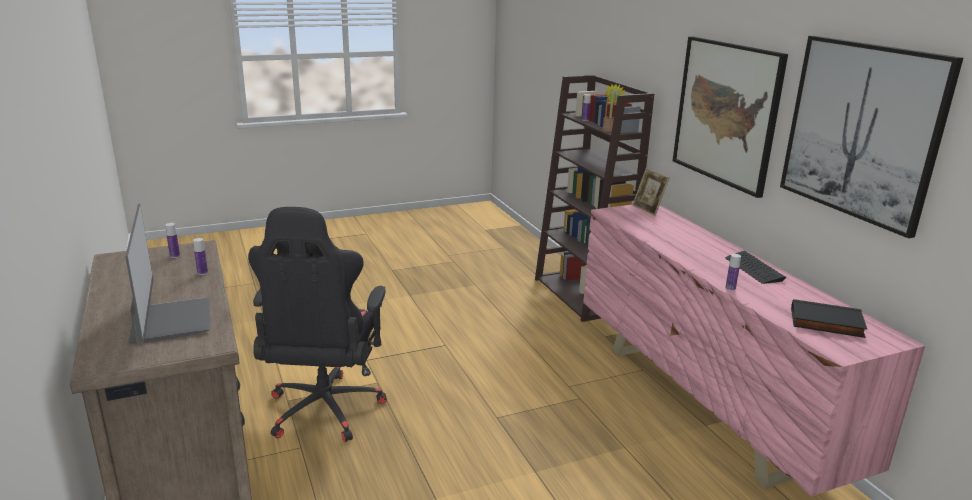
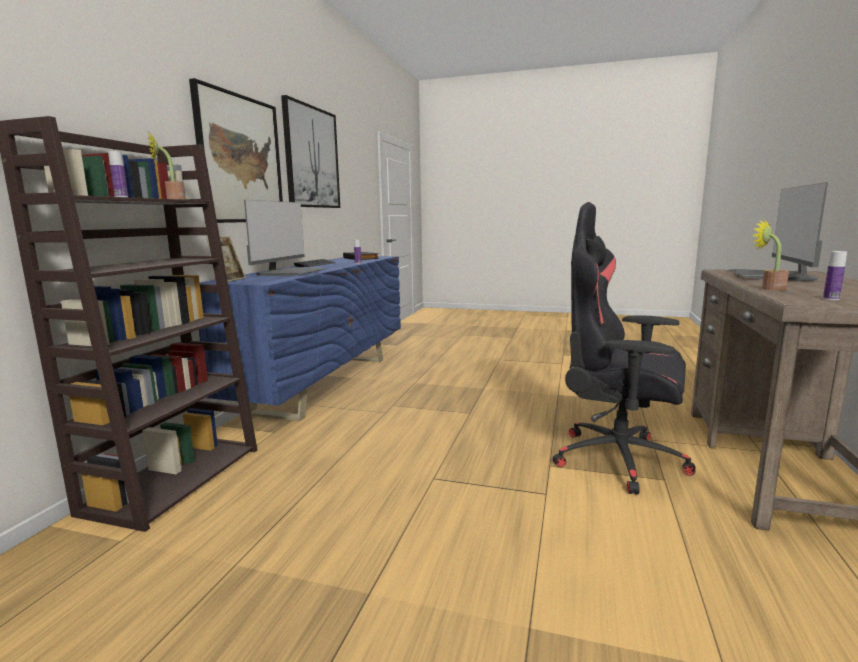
camera: 140 degrees left, 10 degrees down
(202, 273) = (768, 288): bottle -> potted plant
(325, 408) = (620, 460): black office chair -> black office chair turned 105 degrees counterclockwise
(667, 234) = (290, 273): none -> monitor
(704, 404) = (327, 383): pink cabinet -> blue cabinet

